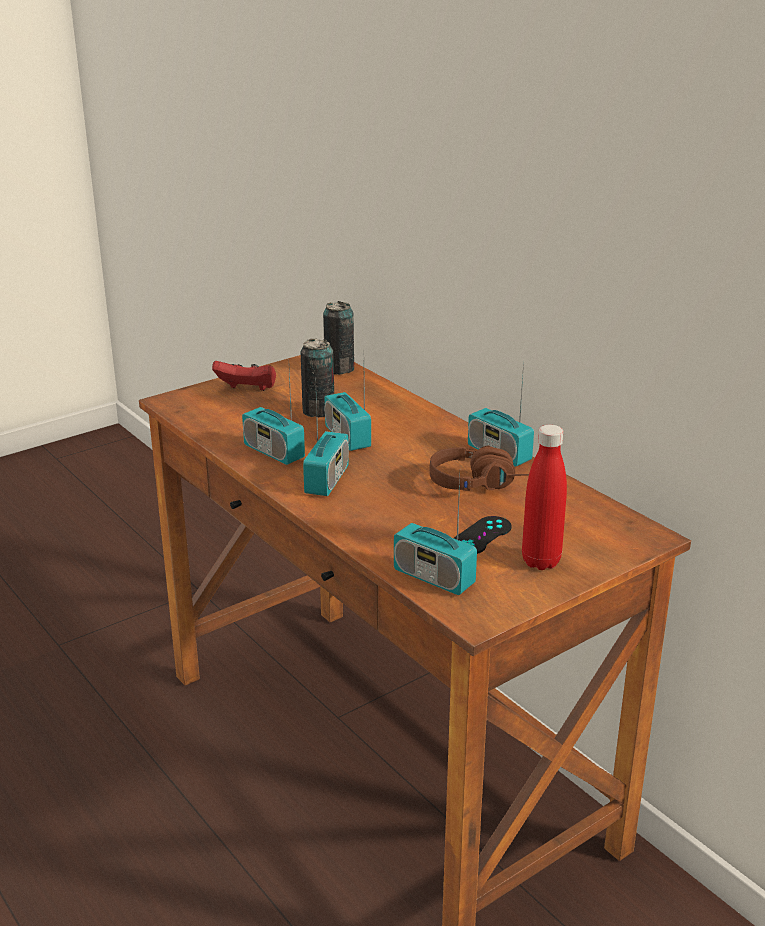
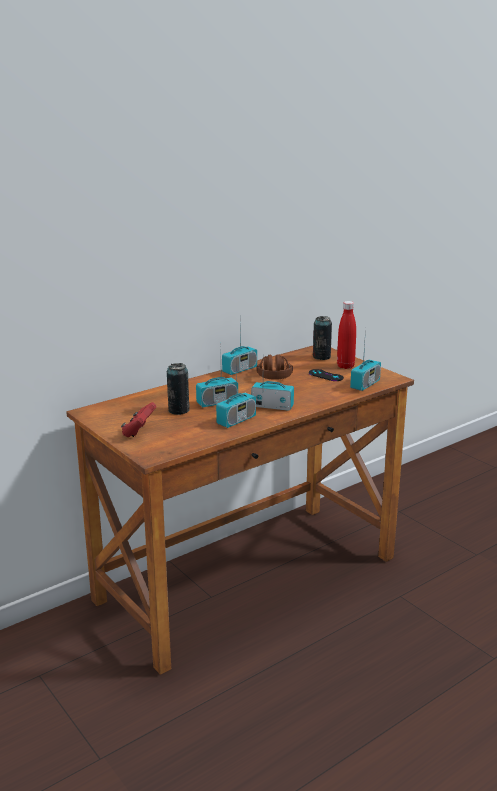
camera: 90 degrees left, 5 degrees down
(339, 369) = (110, 406): can -> can (321, 357)

